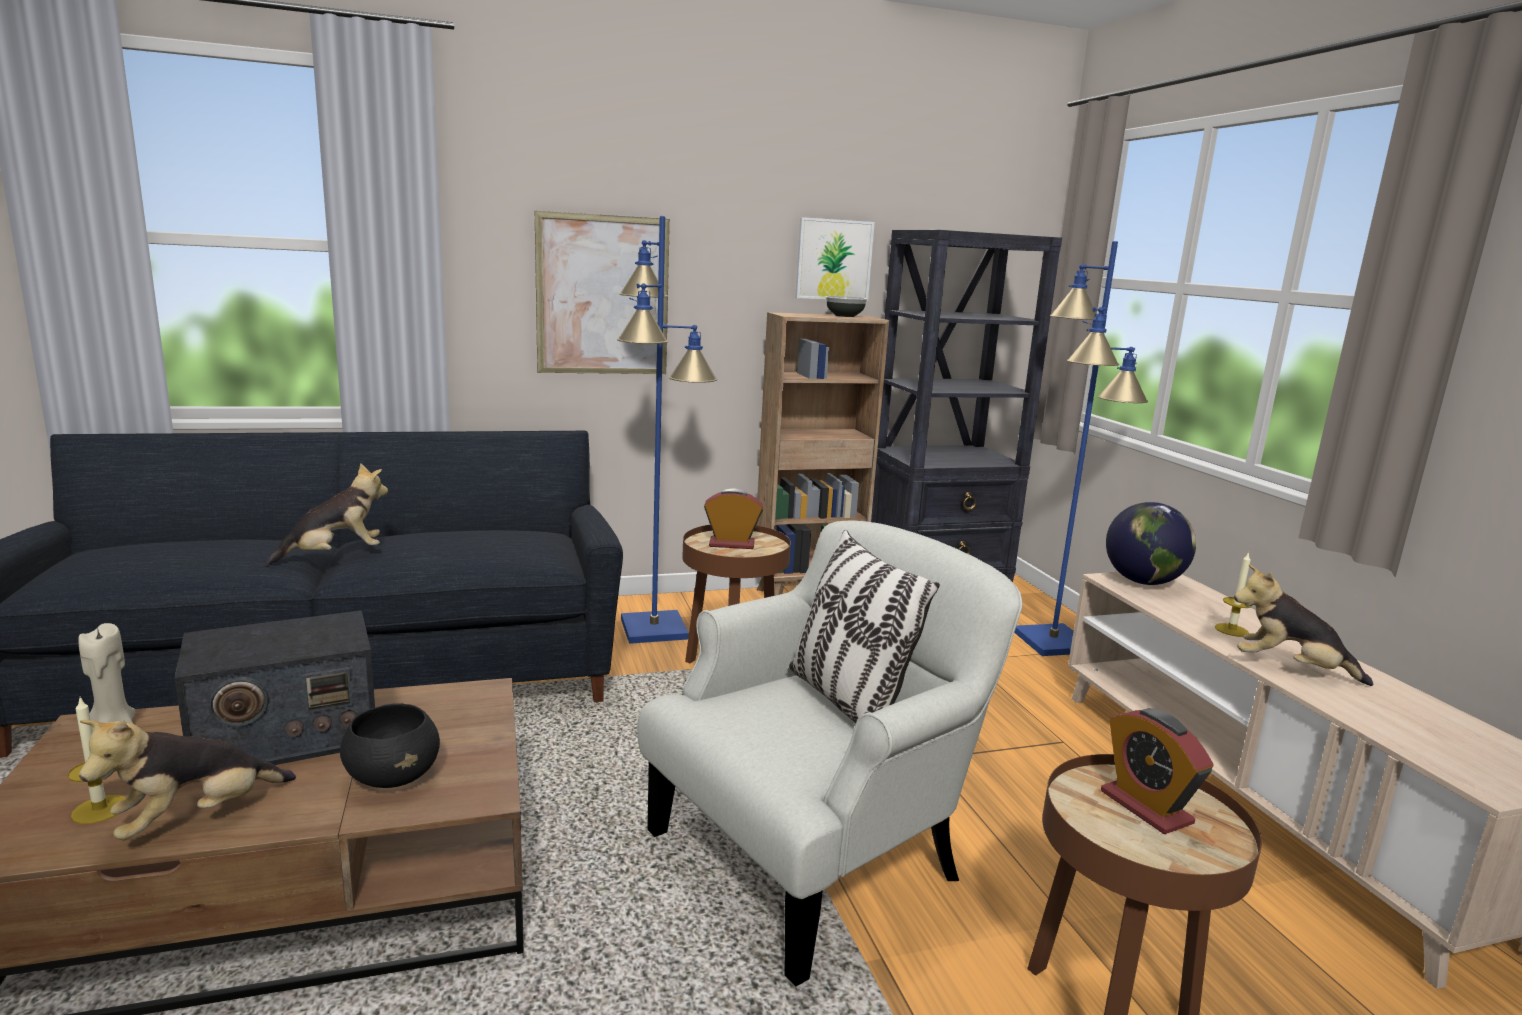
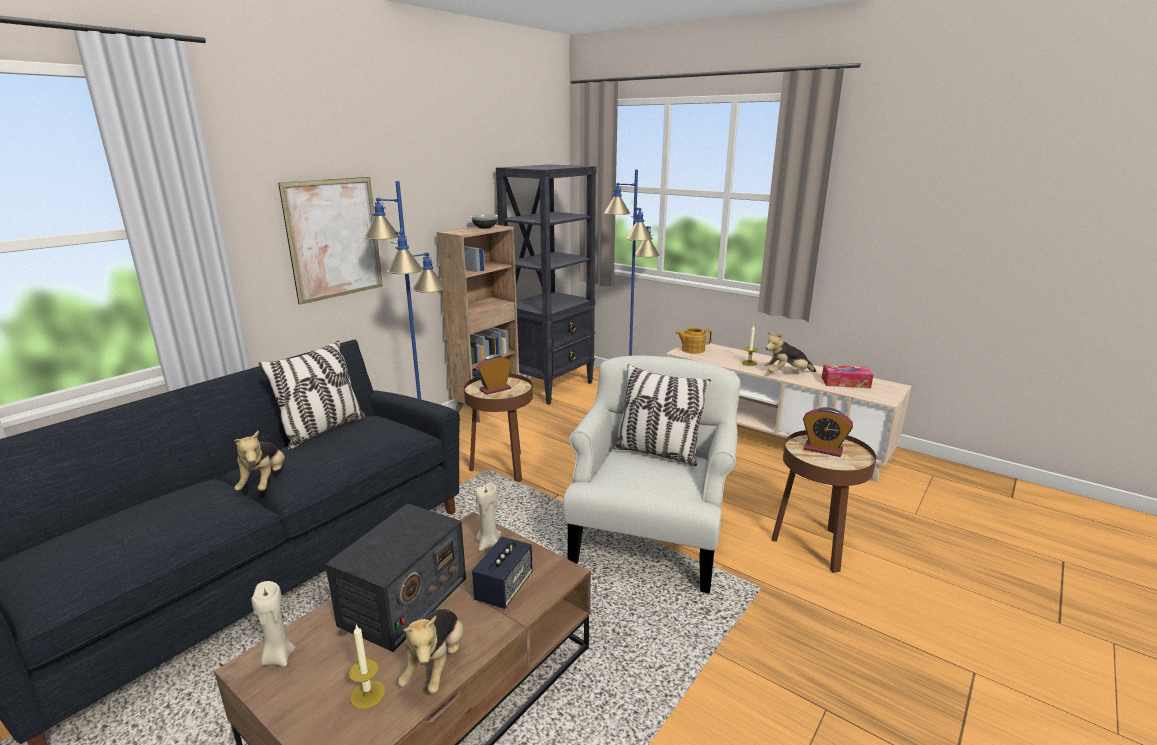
camera: 35 degrees left, 5 degrees up
(336, 555) = (265, 482): plush toy -> plush toy turned 150 degrees clockwise
(394, 777) = (504, 588): black bowl -> speaker
(465, 719) = (488, 543): none -> beige candle
(472, 528) = (322, 430): none -> pillow
(834, 259) = (466, 191): picture -> none
(1143, 582) = (692, 349): globe -> teapot
(1421, 725) = (845, 383): none -> tissue box

